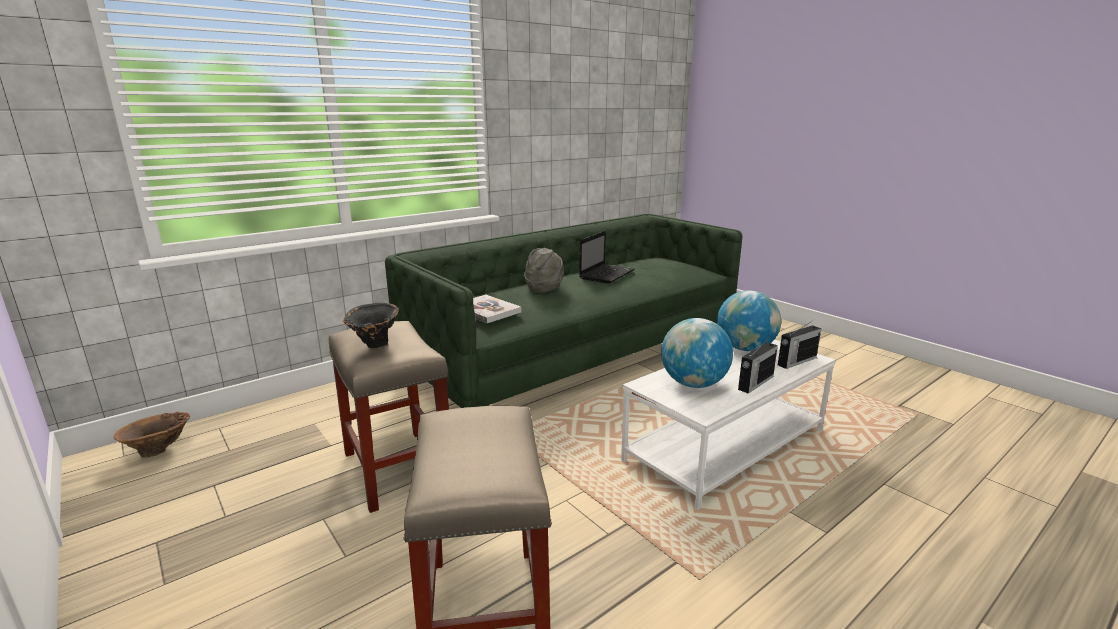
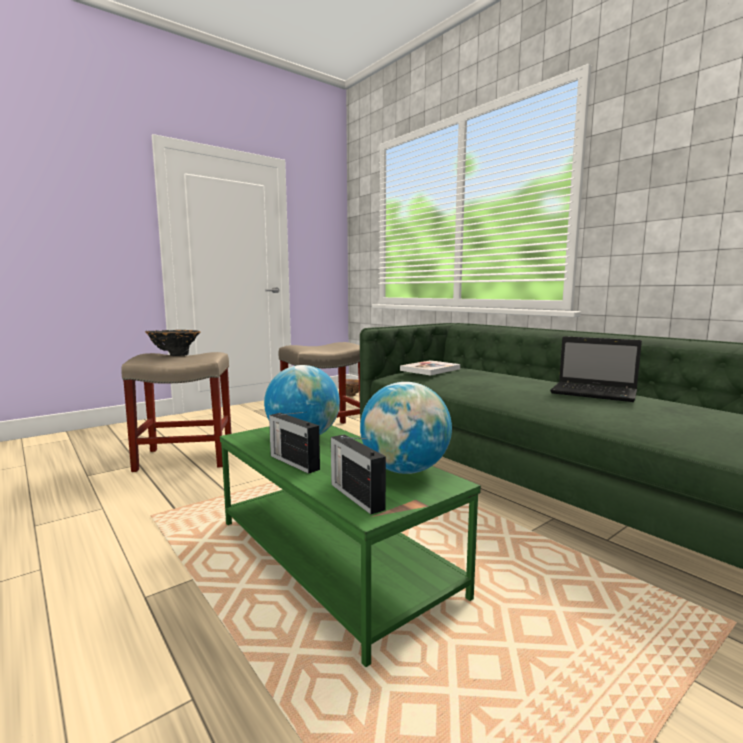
camera: 90 degrees right, 10 degrees down
(374, 346) = (317, 345): black vase -> black vase (174, 355)
(544, 288) = (508, 378): grey hat -> none
(725, 445) = (334, 557): white coffee table -> green coffee table

